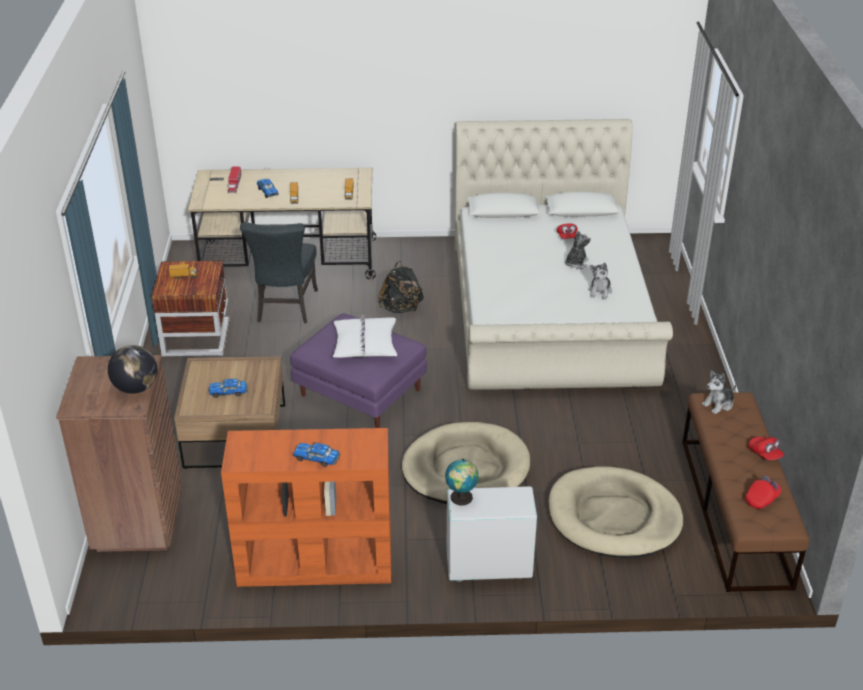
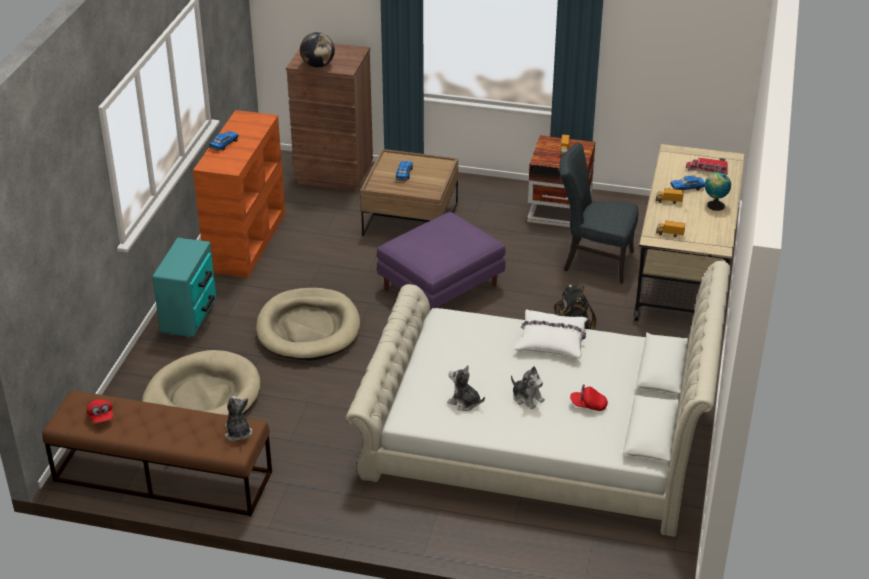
camera: 105 degrees right, 0 degrees up
(365, 344) = (439, 244): white pillow -> white pillow (552, 340)
(461, 499) = (194, 245): globe -> globe (714, 205)
(488, 566) = (190, 319): white nightstand -> turquoise nightstand
(764, 454) = (152, 439): red cap -> none

